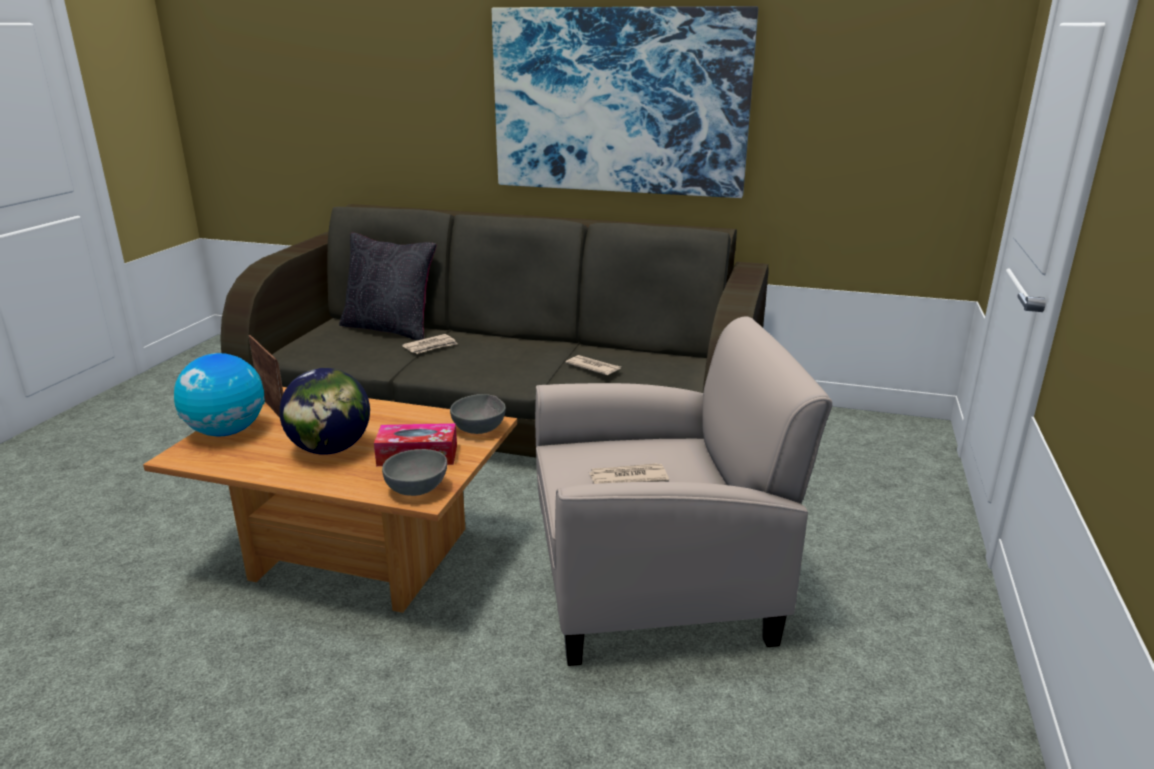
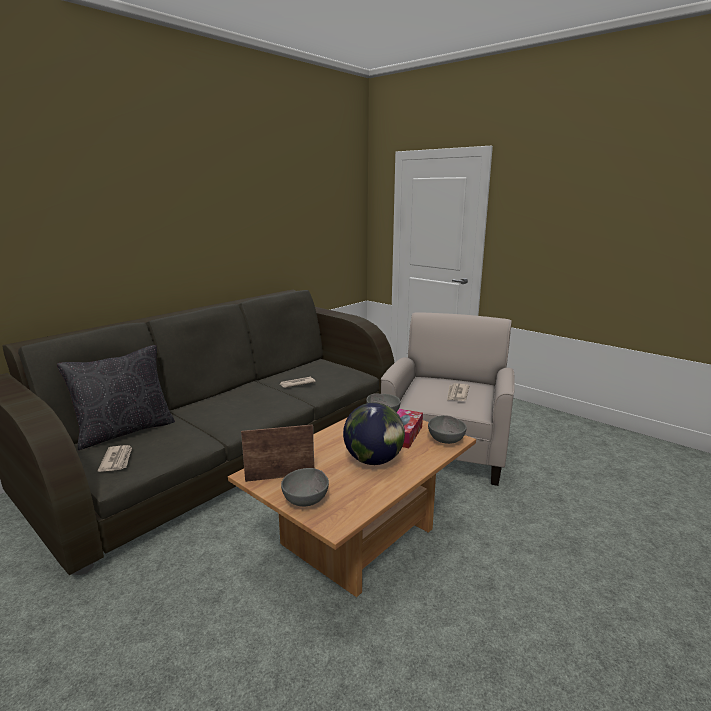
camera: 65 degrees left, 5 degrees down
(226, 432) = (307, 500): globe -> grey bowl
(431, 346) = (193, 420): newspaper -> newspaper (117, 460)
(619, 102) = (216, 225): picture -> none

